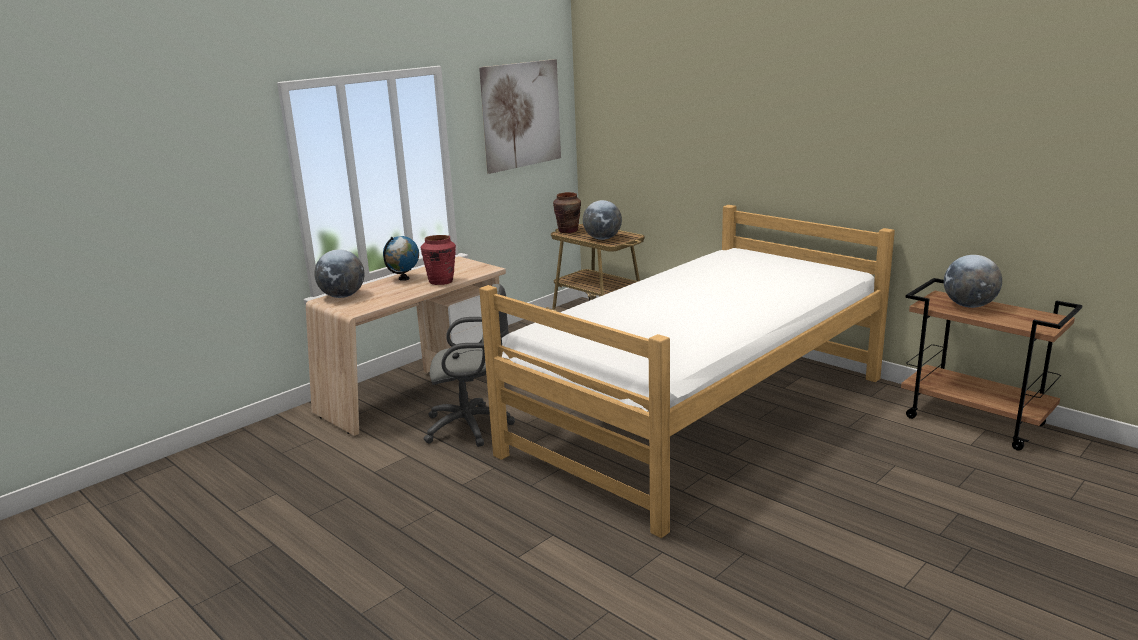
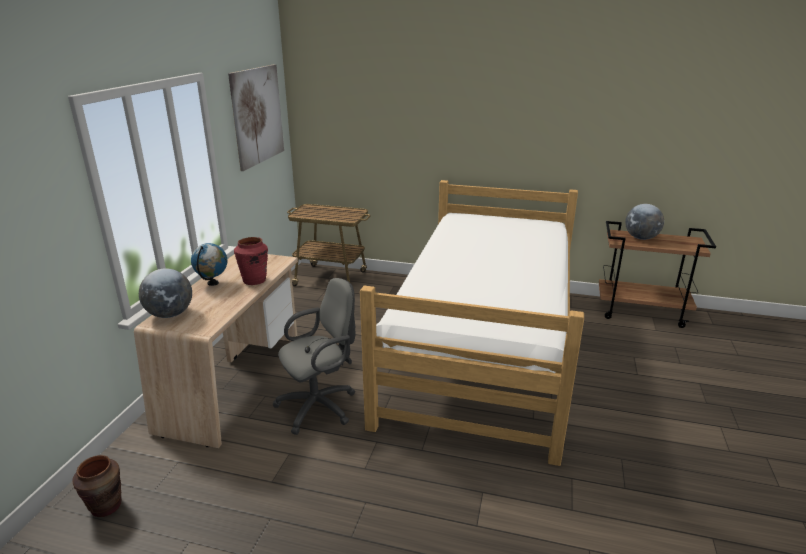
camera: 30 degrees left, 5 degrees up
(568, 231) = (301, 212): brown vase -> brown vase (106, 506)
(602, 238) = (337, 216): globe -> none

